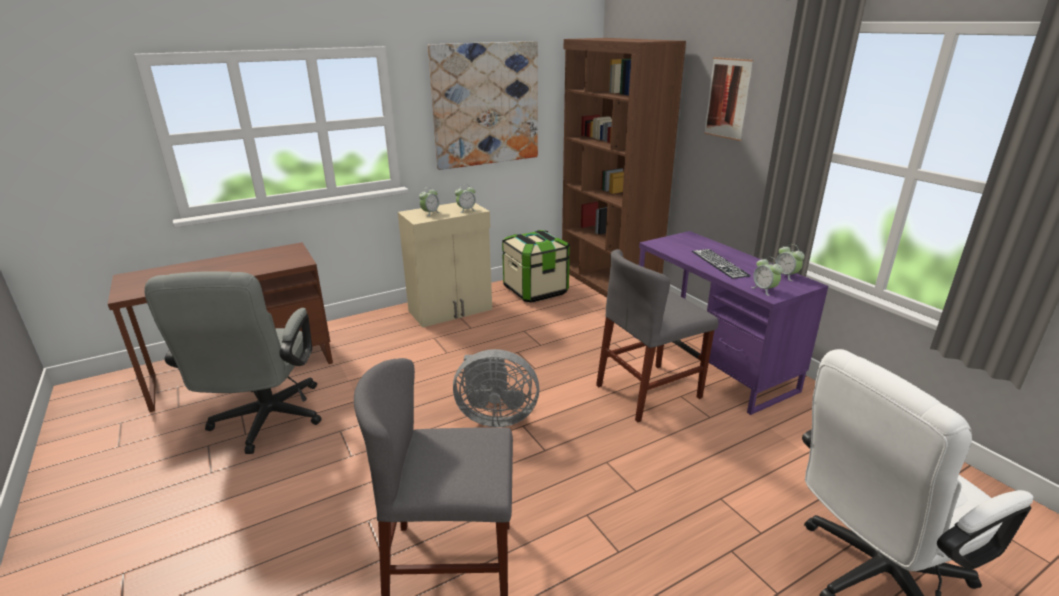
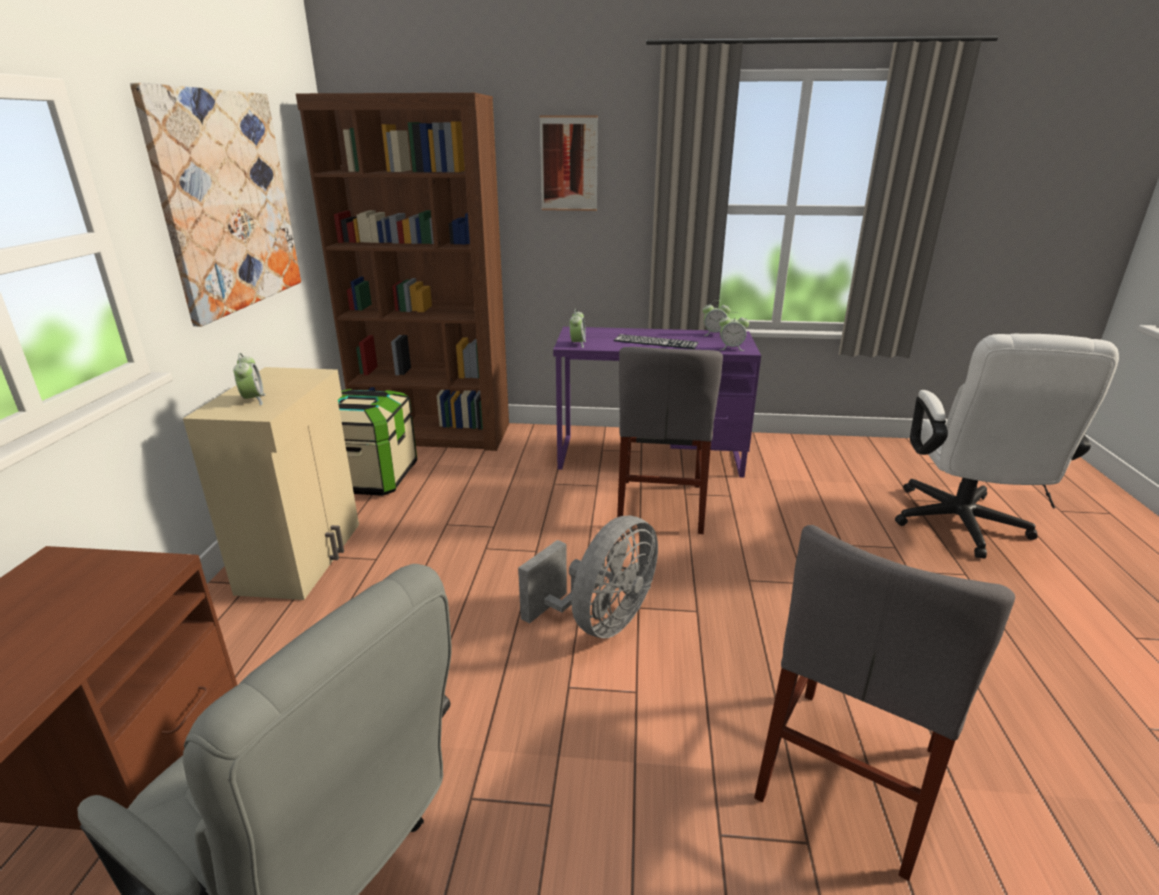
camera: 55 degrees left, 0 degrees up
(466, 210) = (300, 379): alarm clock -> alarm clock (577, 344)

